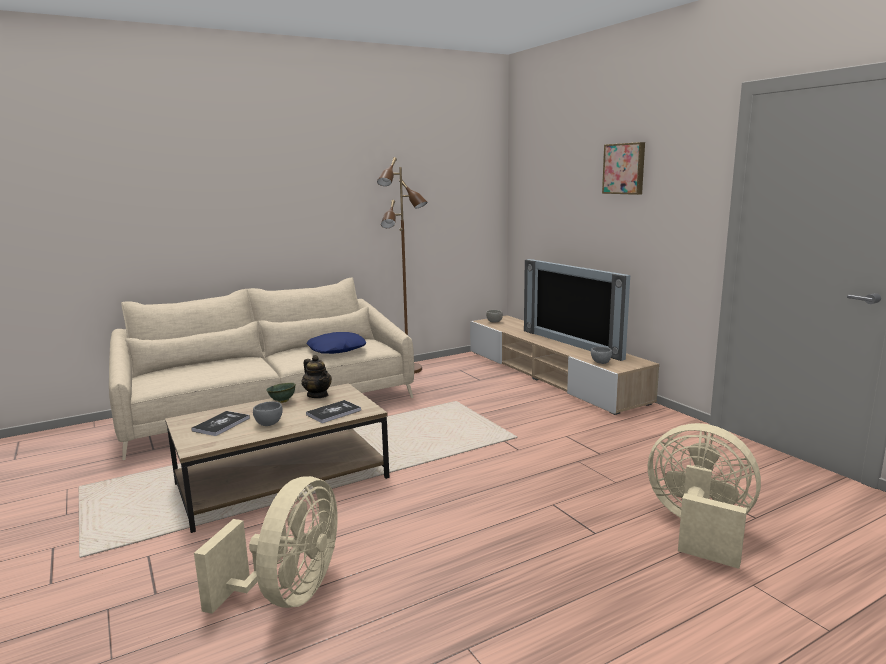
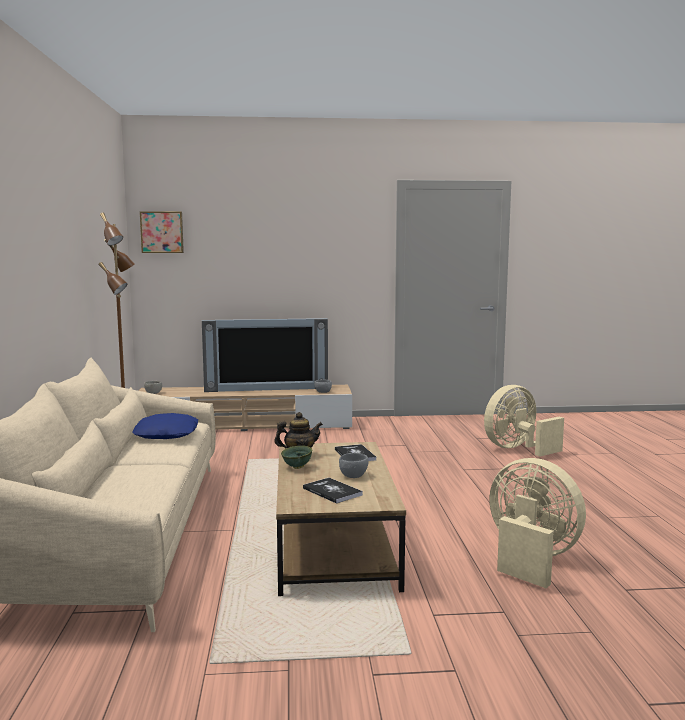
camera: 65 degrees left, 5 degrees down
(624, 168) = (297, 234): picture -> picture (162, 232)

